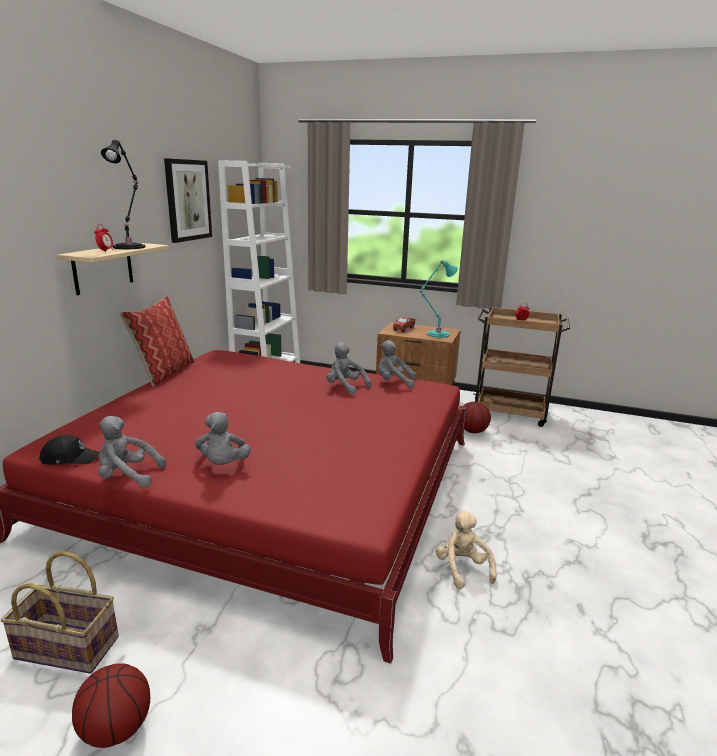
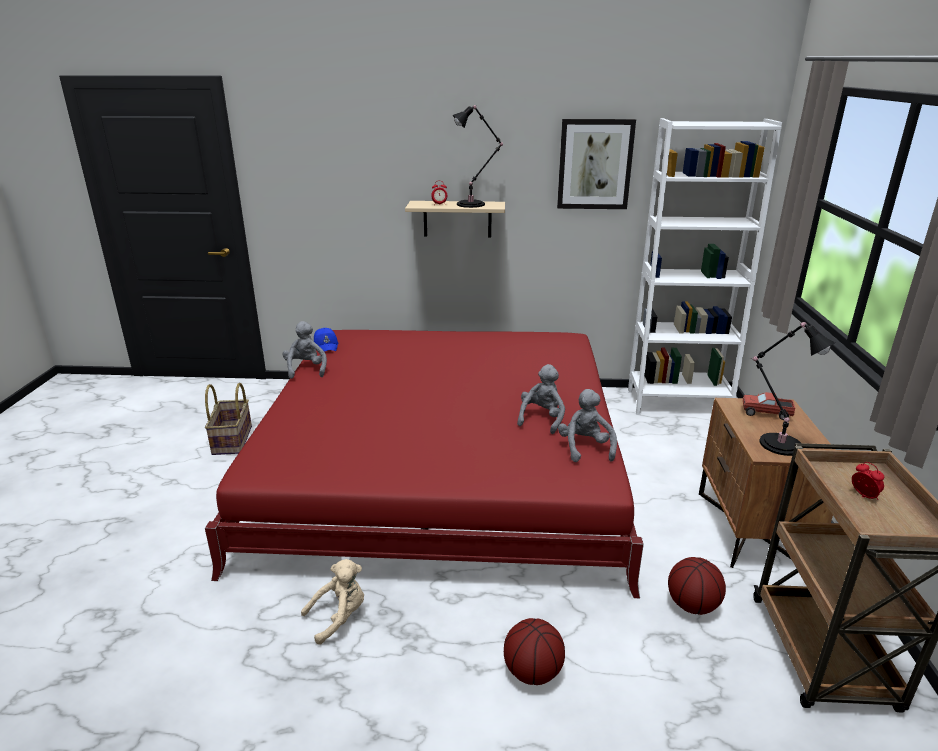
camera: 75 degrees right, 5 degrees up
(70, 458) = (326, 345): black cap -> blue cap
(116, 728) = (171, 477): basketball -> basketball (532, 671)
(164, 372) = (496, 330): pillow -> none
(223, 464) = (330, 395): grey plush toy -> none
(436, 334) = (777, 443): turquoise table lamp -> black table lamp

